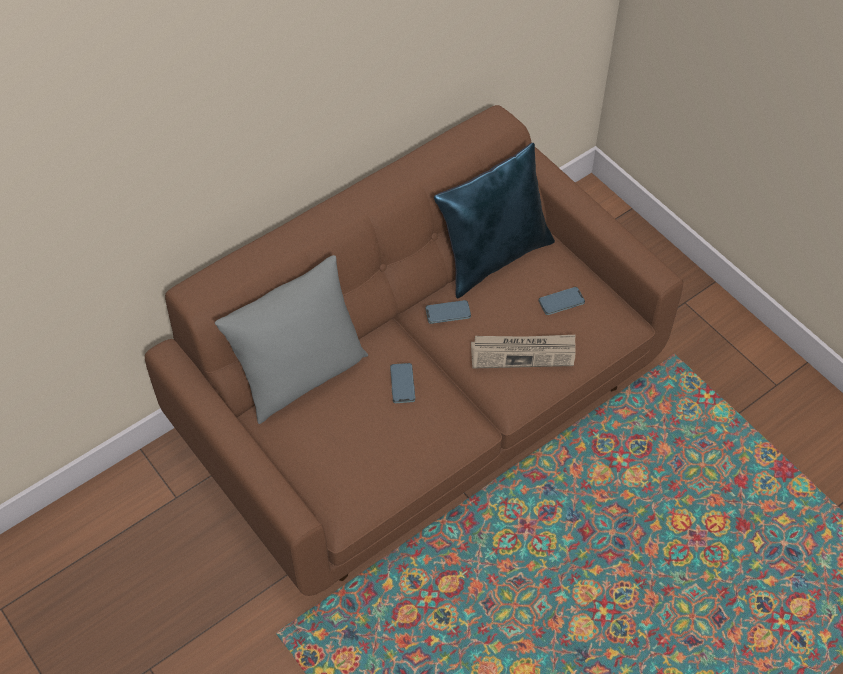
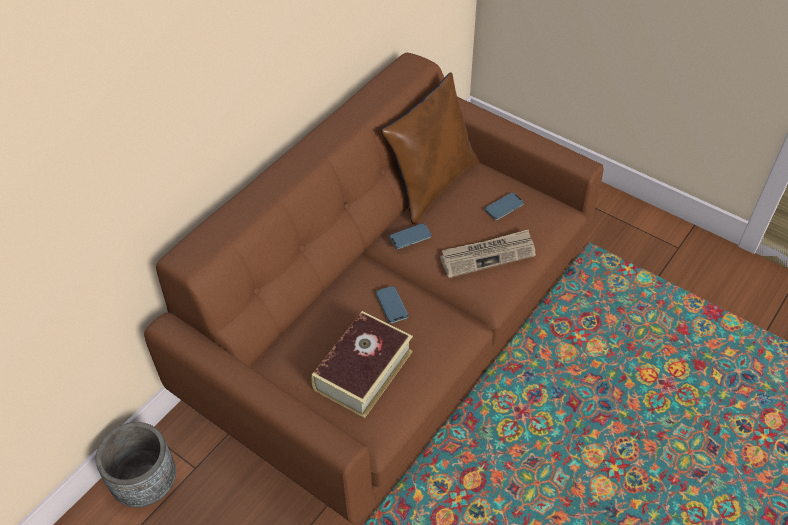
camera: 15 degrees left, 5 degrees down
(125, 501) = (147, 484): none -> grey planter
(300, 376) = (295, 321): grey pillow -> none
(350, 445) = (363, 370): none -> book
(493, 256) = (431, 184): blue pillow -> brown pillow

